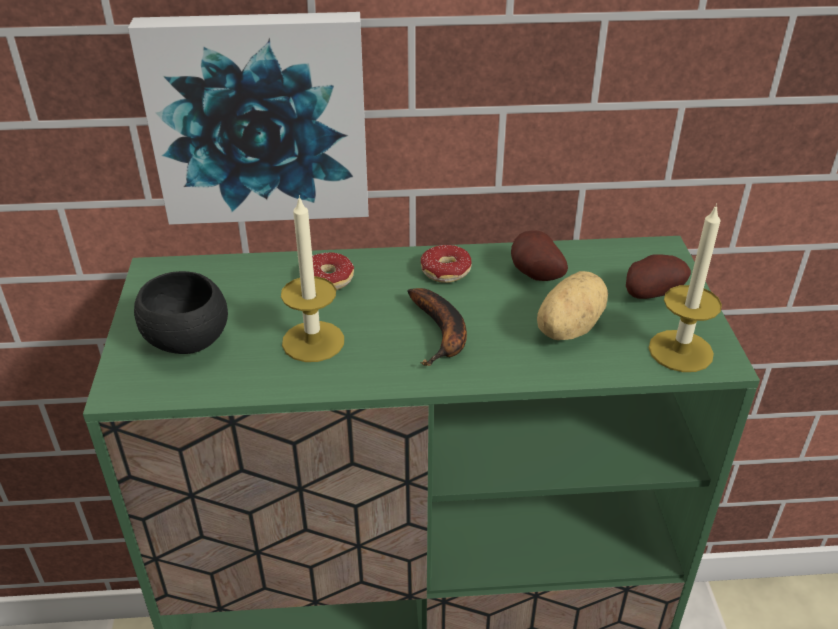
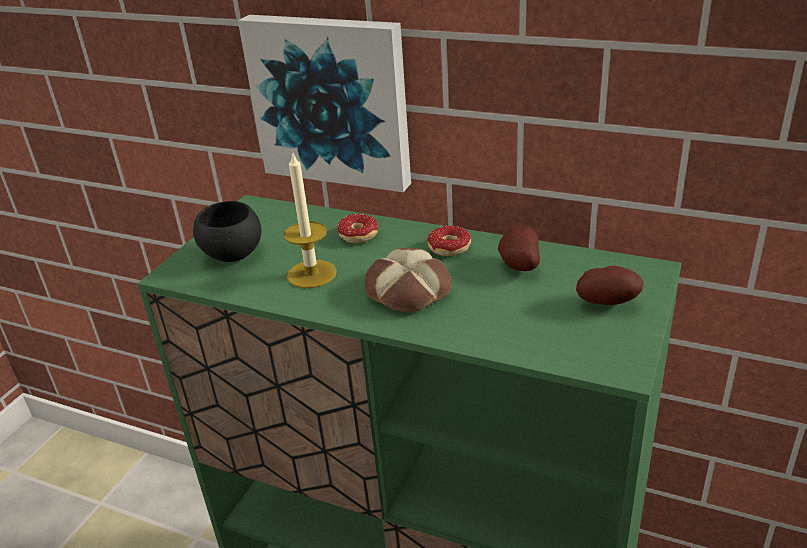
camera: 30 degrees right, 5 degrees down
(441, 334) = (406, 291): banana -> bread
(566, 328) = (509, 310): potato -> none
(680, 351) = (594, 352): candle -> none

